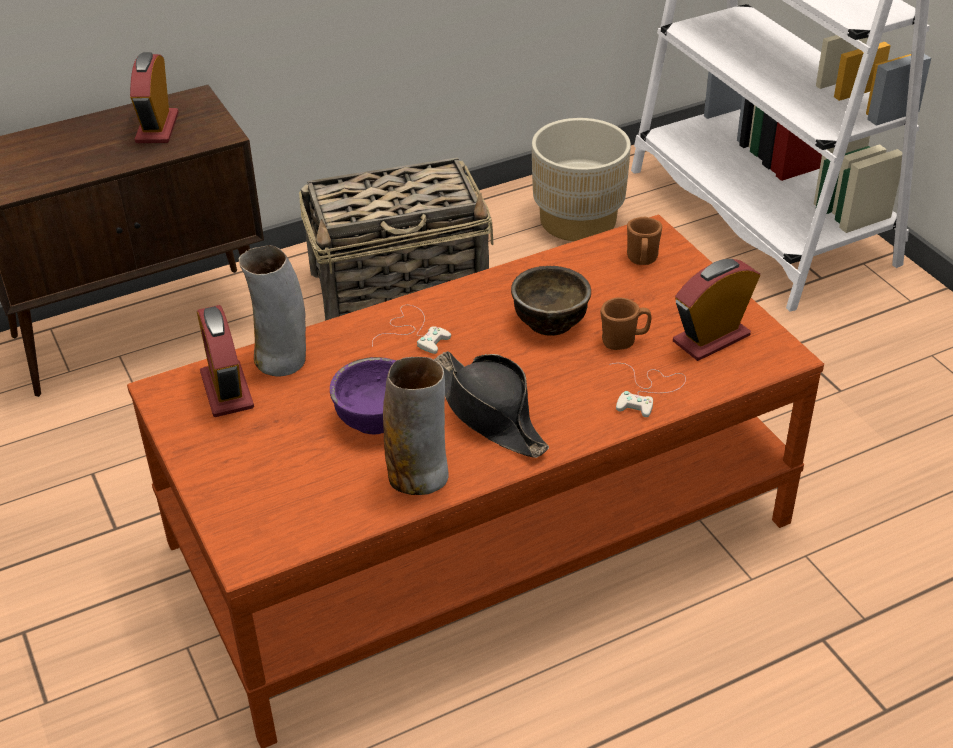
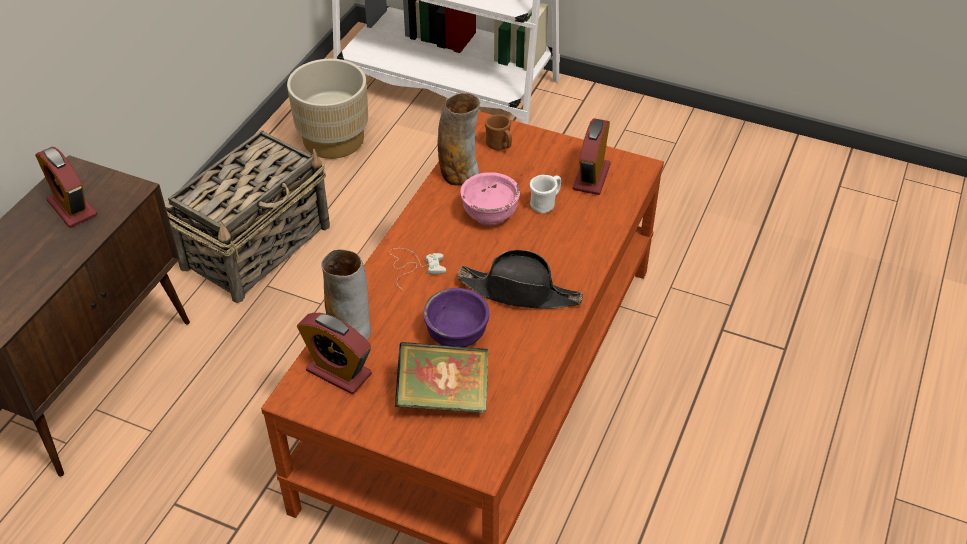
camera: 40 degrees left, 5 degrees up
(291, 469) = (443, 397): none -> book
(418, 474) = (522, 354): vase -> vase (459, 173)
(549, 321) = (489, 214): brown bowl -> pink bowl
(624, 341) = (545, 204): brown mug -> white mug
(647, 390) = (591, 228): white game controller -> none

